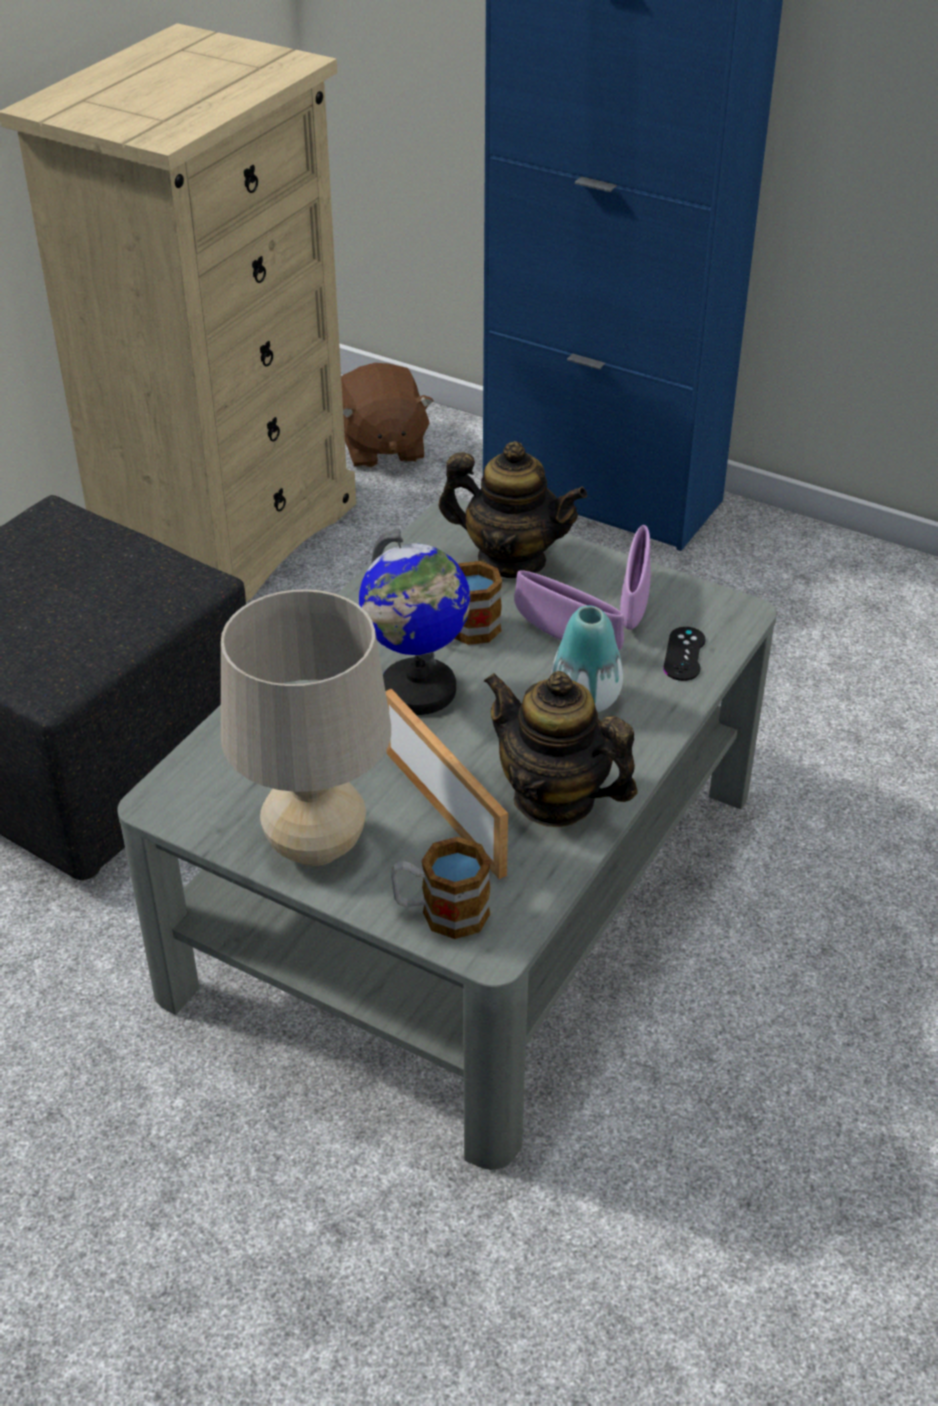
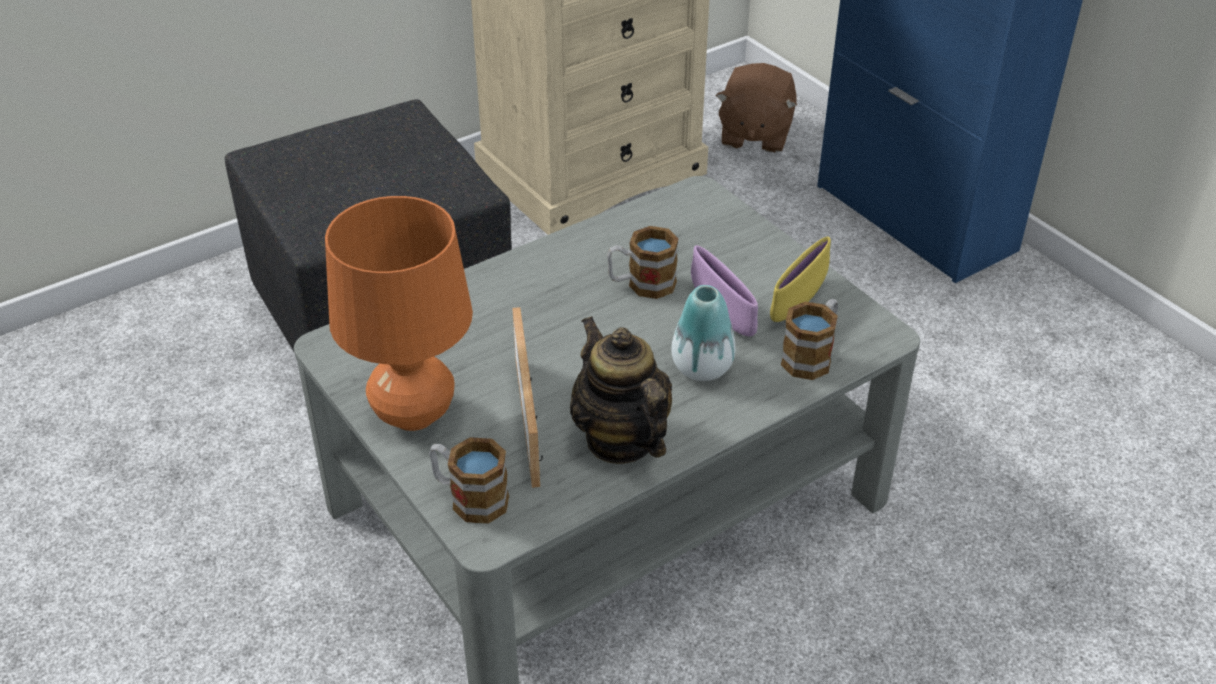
camera: 25 degrees right, 0 degrees up
(316, 846) = (414, 414): beige table lamp -> orange table lamp
(418, 691) = (574, 320): globe -> none
(511, 560) = (720, 239): teapot -> none
(634, 604) = (798, 302): purple bowl -> yellow bowl
(684, 654) = (812, 356): black game controller -> mug

